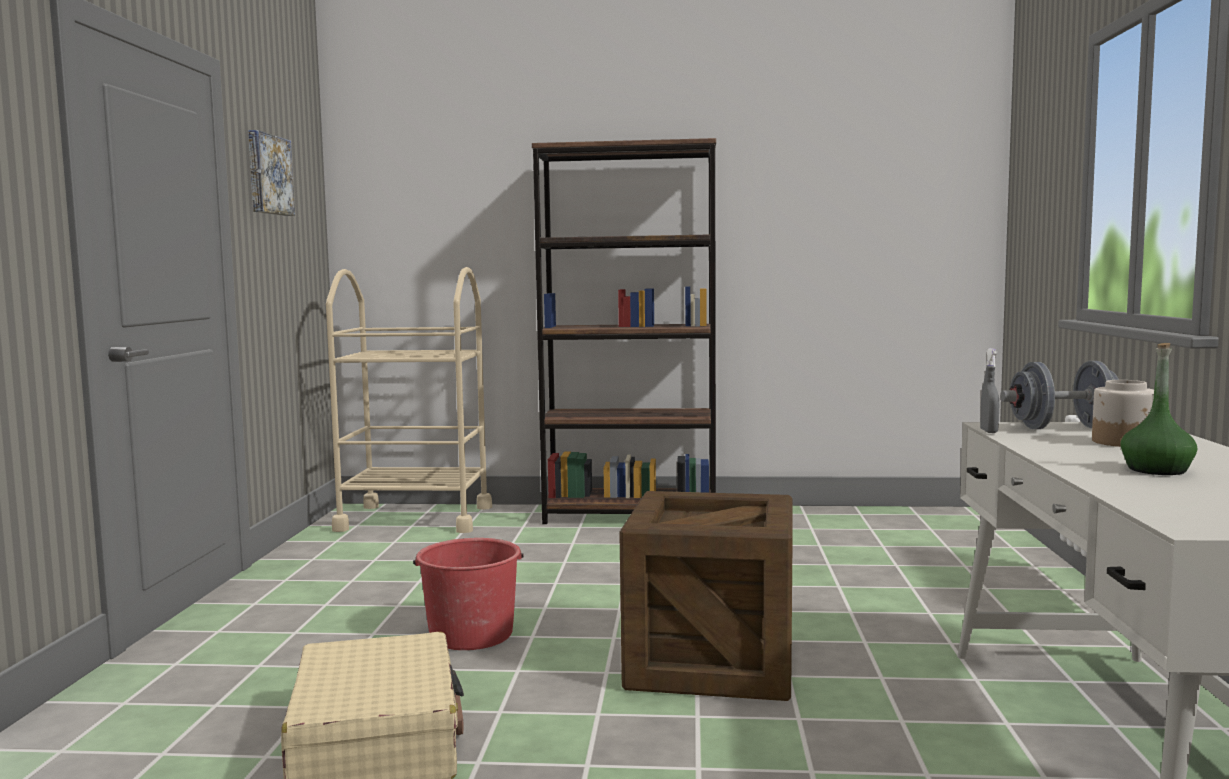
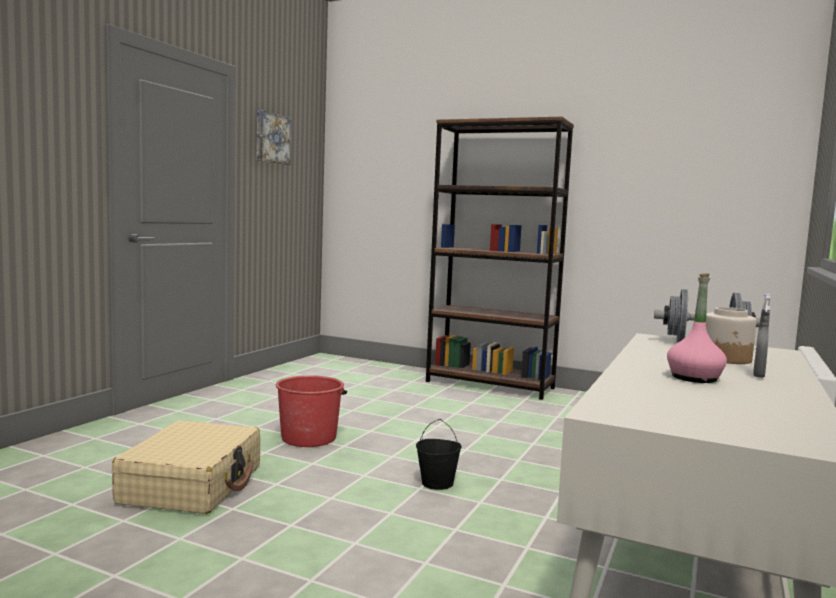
camera: 20 degrees right, 0 degrees up
(415, 518) = (352, 367): beige cart -> none
(711, 662) = (437, 483): crate -> black bucket
(989, 431) = (637, 340): grey spray bottle -> grey spray bottle (758, 375)
(1156, 470) = (694, 378): green bottle -> pink bottle

